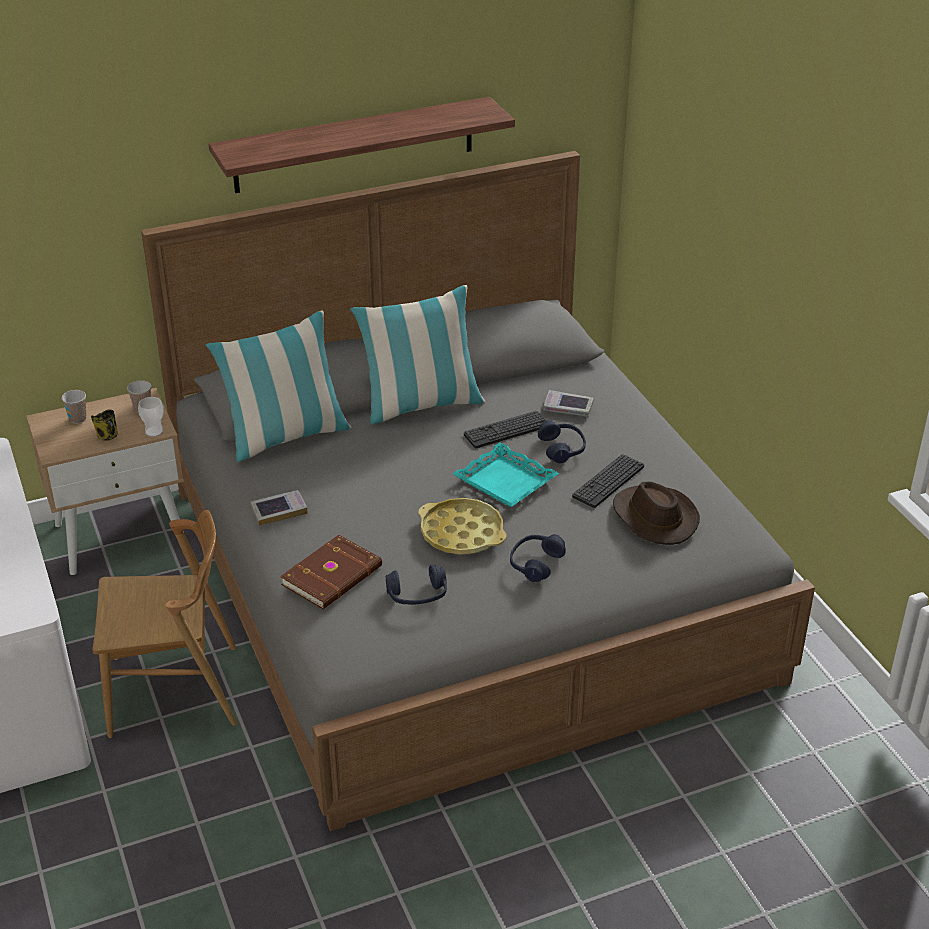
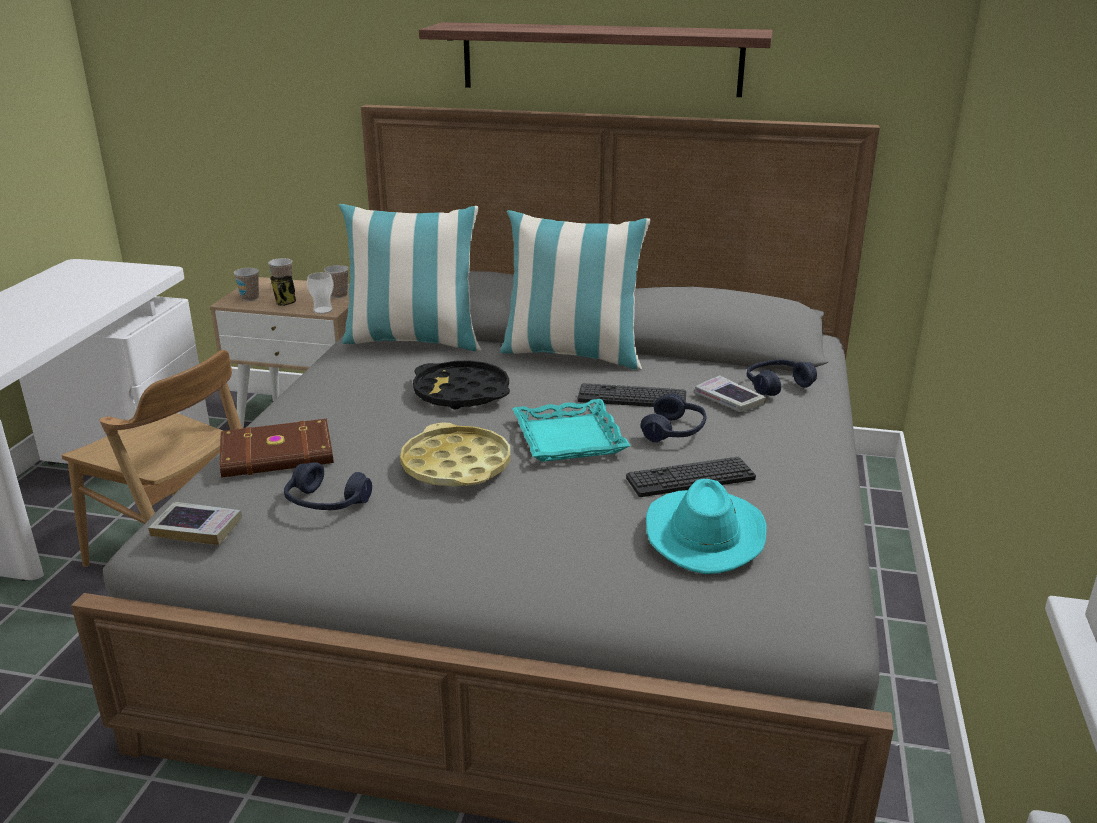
camera: 35 degrees right, 10 degrees down
(65, 442) = (250, 298): none -> cup
(279, 511) = (319, 389): book -> book (197, 528)
(388, 473) = (461, 393): none -> black tray
(535, 563) = (494, 524): blue headphones -> blue headphones (777, 385)
(653, 517) = (703, 533): brown hat -> turquoise hat

